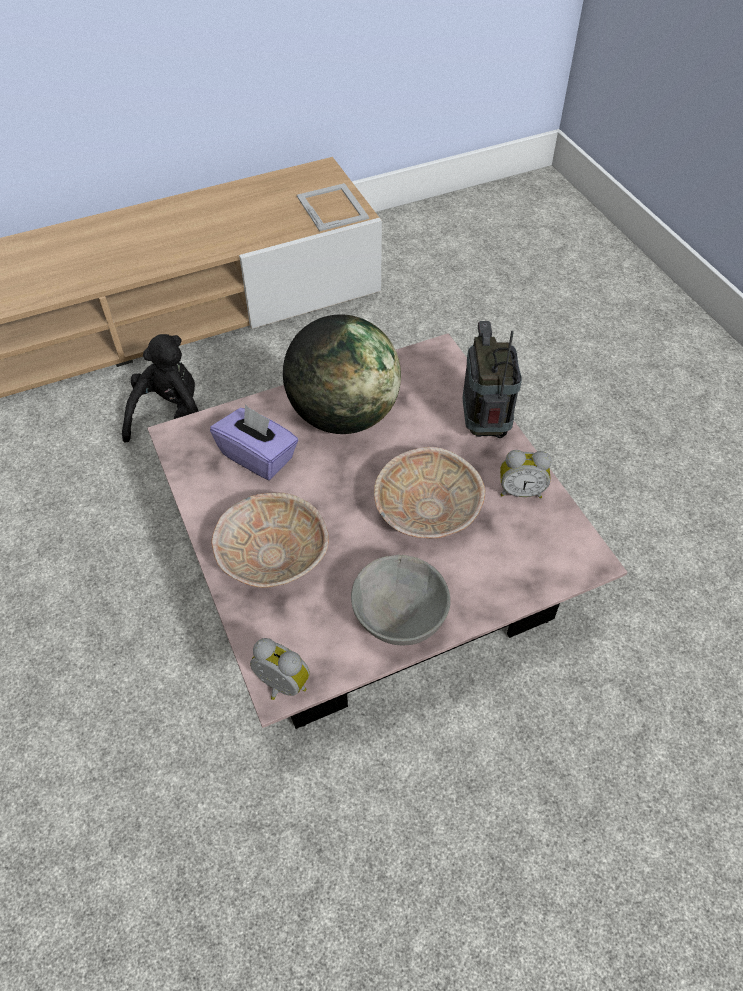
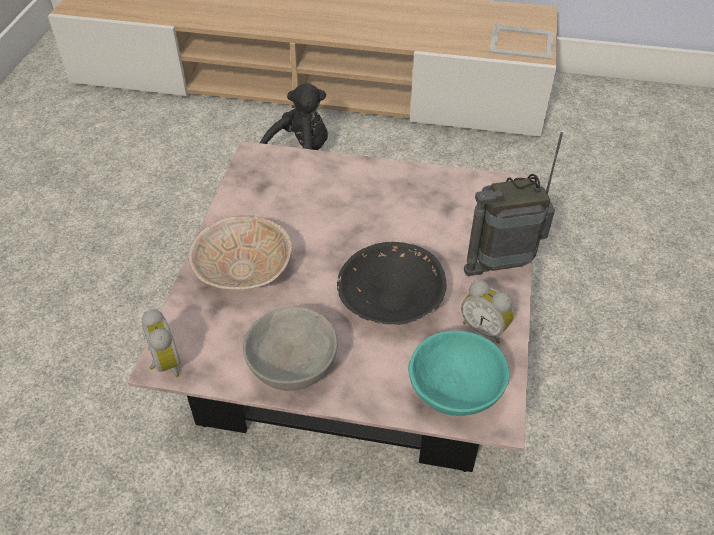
camera: 35 degrees right, 5 degrees down
(258, 456) = (298, 197): purple tissue box -> none
(332, 206) = (522, 43): picture frame -> picture frame turned 90 degrees clockwise
(343, 416) = (388, 198): globe -> none
(426, 510) = (389, 301): beige bowl -> black bowl
(484, 426) = (500, 262): radio -> radio turned 135 degrees counterclockwise
(545, 560) = (455, 394): none -> turquoise bowl

